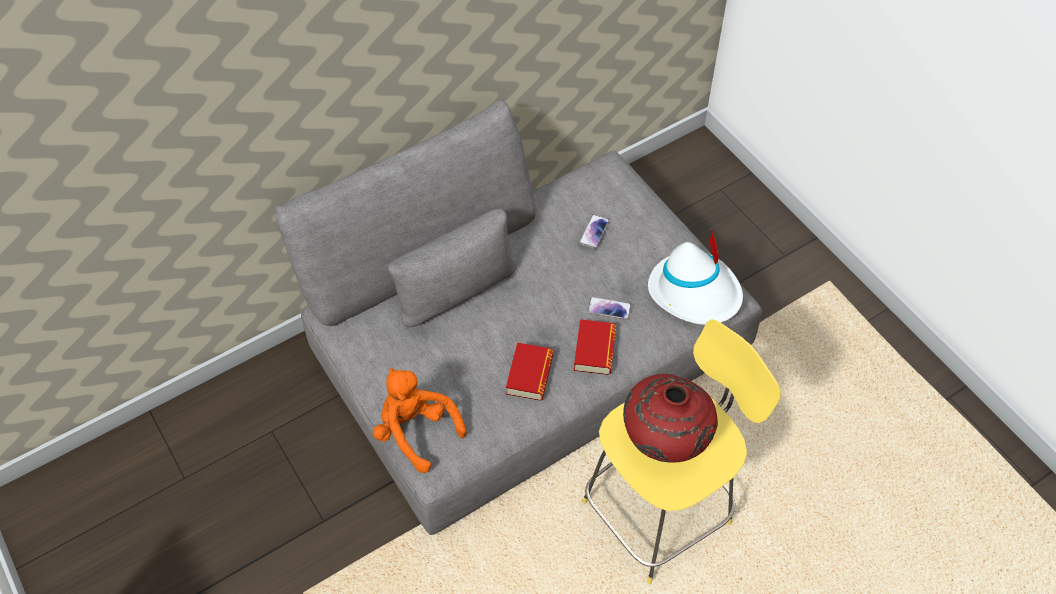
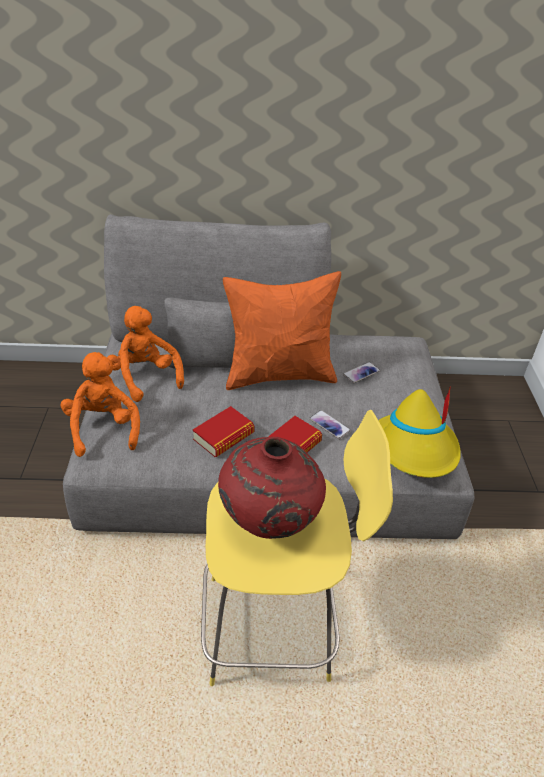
camera: 30 degrees right, 15 degrees down
(400, 353) = (145, 377): none -> orange plush toy
(523, 277) = (279, 375): none -> orange pillow
(695, 292) = (415, 449): white hat -> yellow hat

